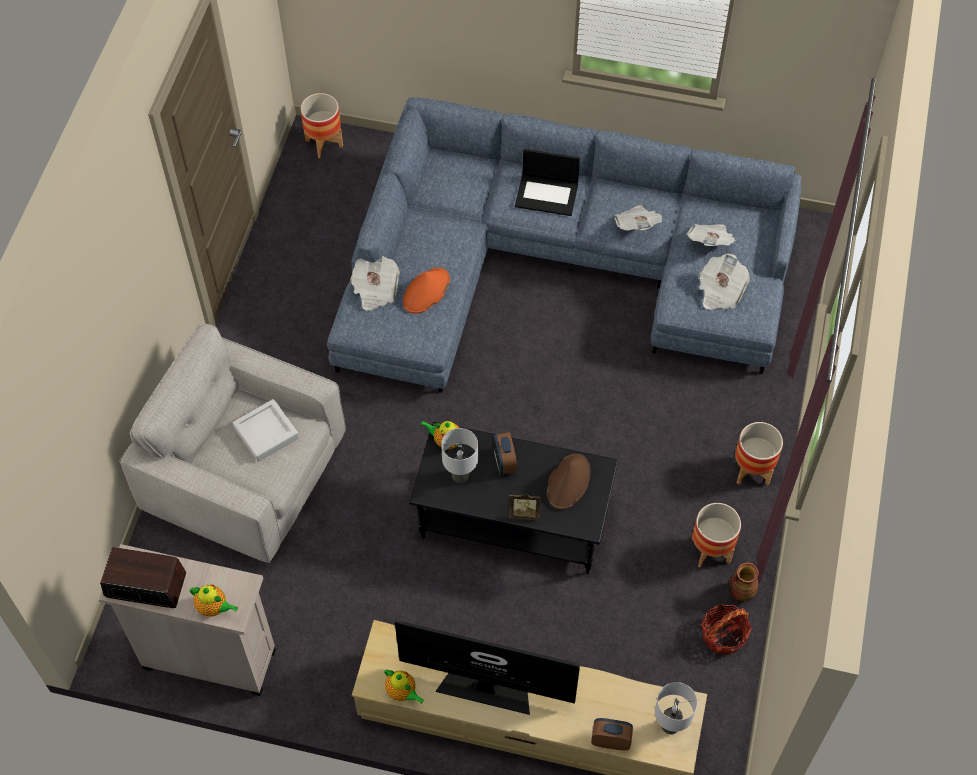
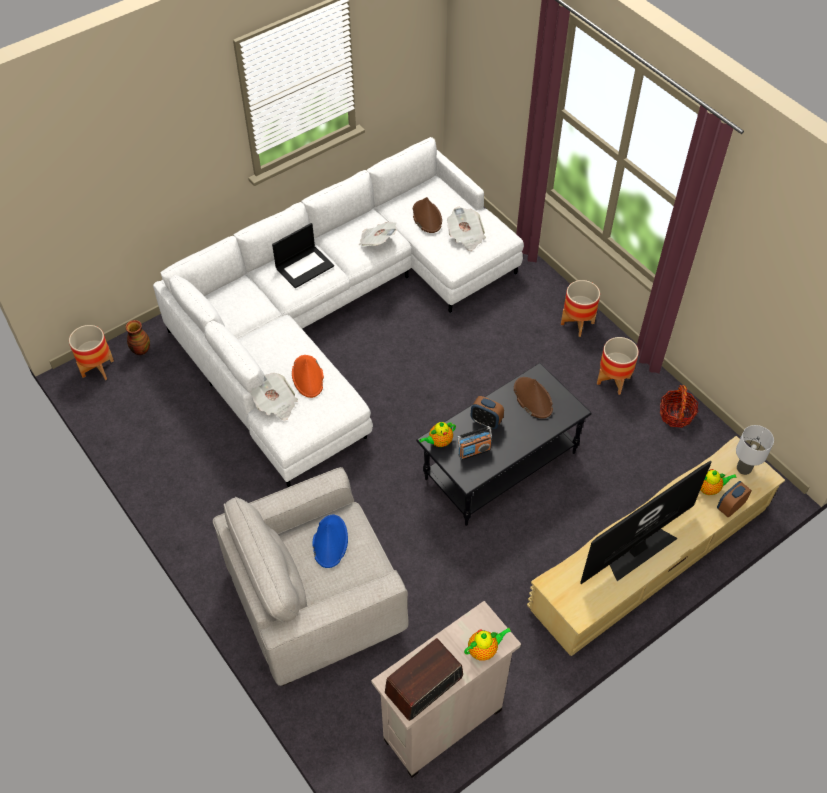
camera: 50 degrees left, 5 degrees down
(266, 433) = (330, 541): grey tray -> blue hat
(402, 692) = (601, 601): teapot -> teapot (710, 488)
(461, 476) = (474, 451): white table lamp -> radio
(524, 513) = (534, 436): picture frame -> none
(555, 267) = (337, 316): blue sofa -> white sofa
(710, 242) = (426, 217): newspaper -> brown hat
(740, 592) = (654, 386): vase -> vase (140, 350)

